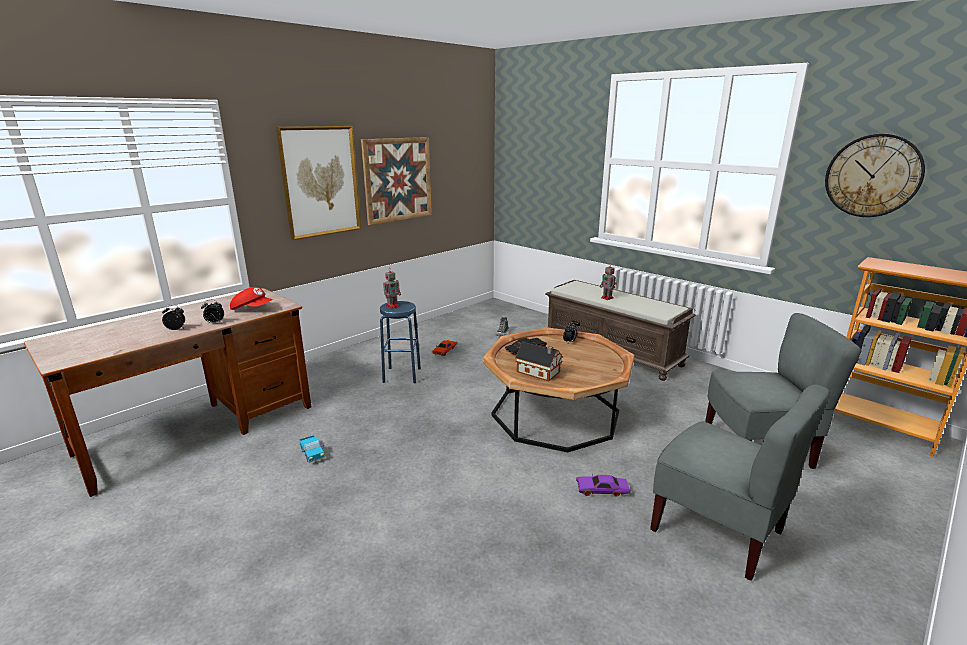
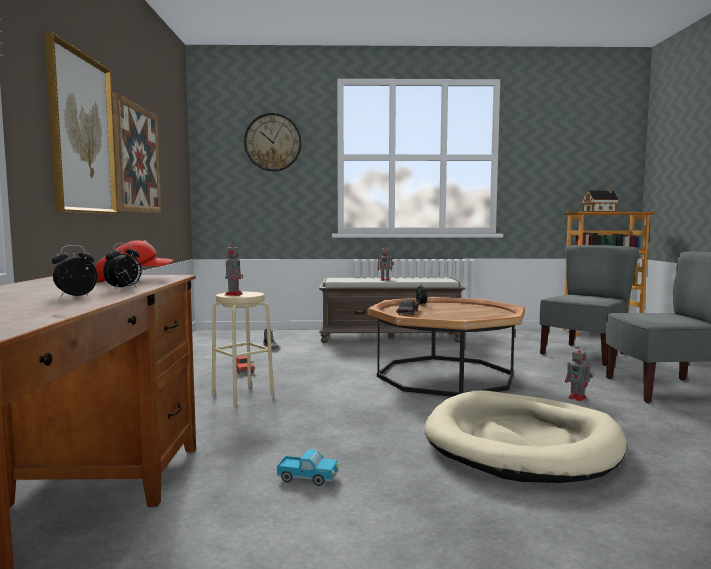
camera: 45 degrees left, 15 degrees down
(402, 375) = (242, 395): blue stool -> beige stool
(456, 500) = (522, 443): none -> beige dog bed
(539, 372) = (458, 318): toy house -> toy house (600, 212)
(602, 490) = (578, 398): purple toy car -> toy robot
(872, 176) = (553, 157): wall clock -> wall clock (273, 142)

